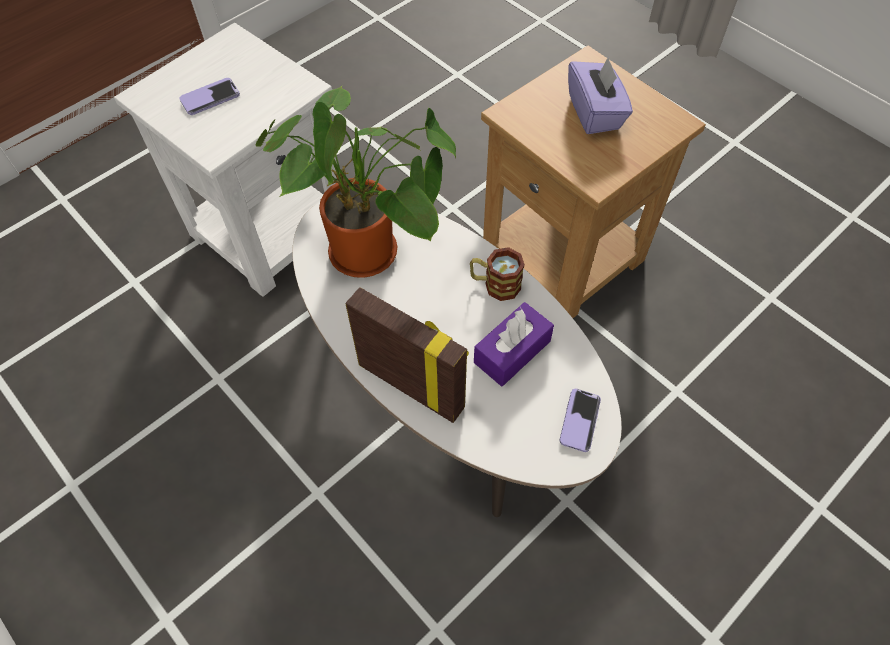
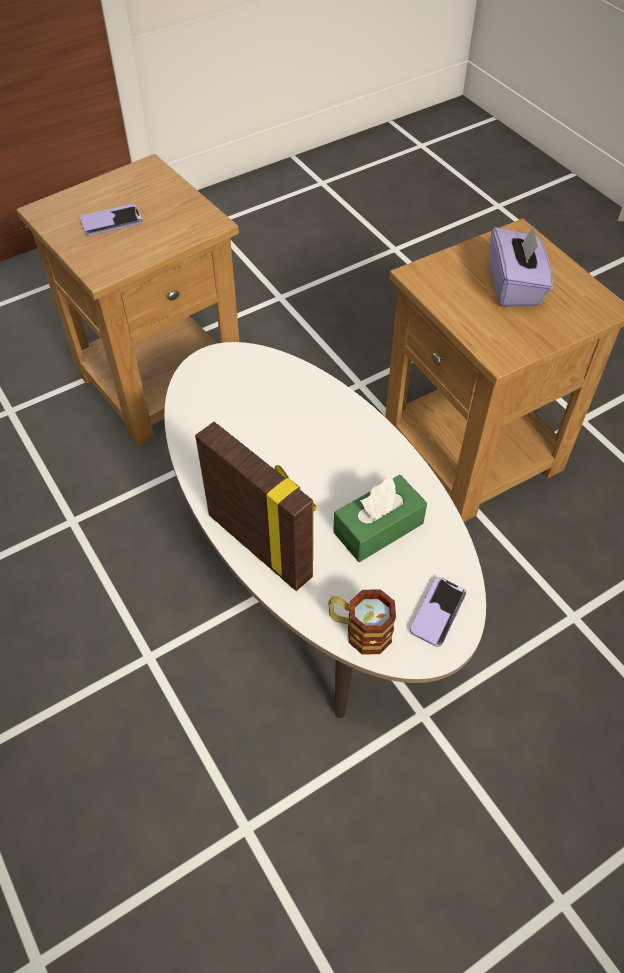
camera: 10 degrees right, 5 degrees down
(270, 230) = (161, 379): white side table -> brown side table
(372, 253) = (250, 405): potted plant -> none
(495, 284) = (375, 456): mug -> mug (359, 630)
(512, 351) = (378, 528): purple tissue box -> green tissue box

